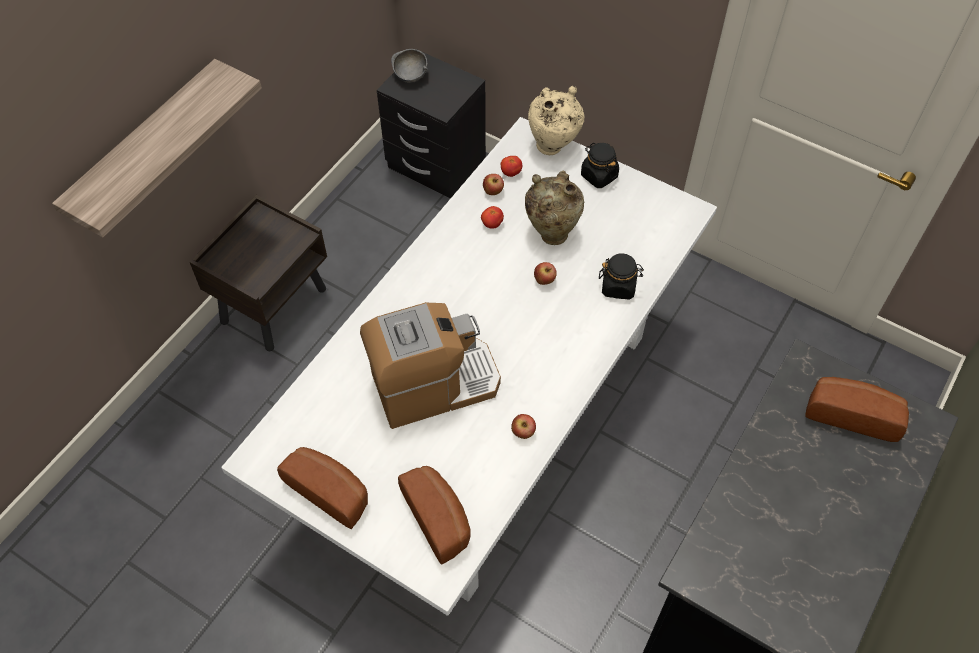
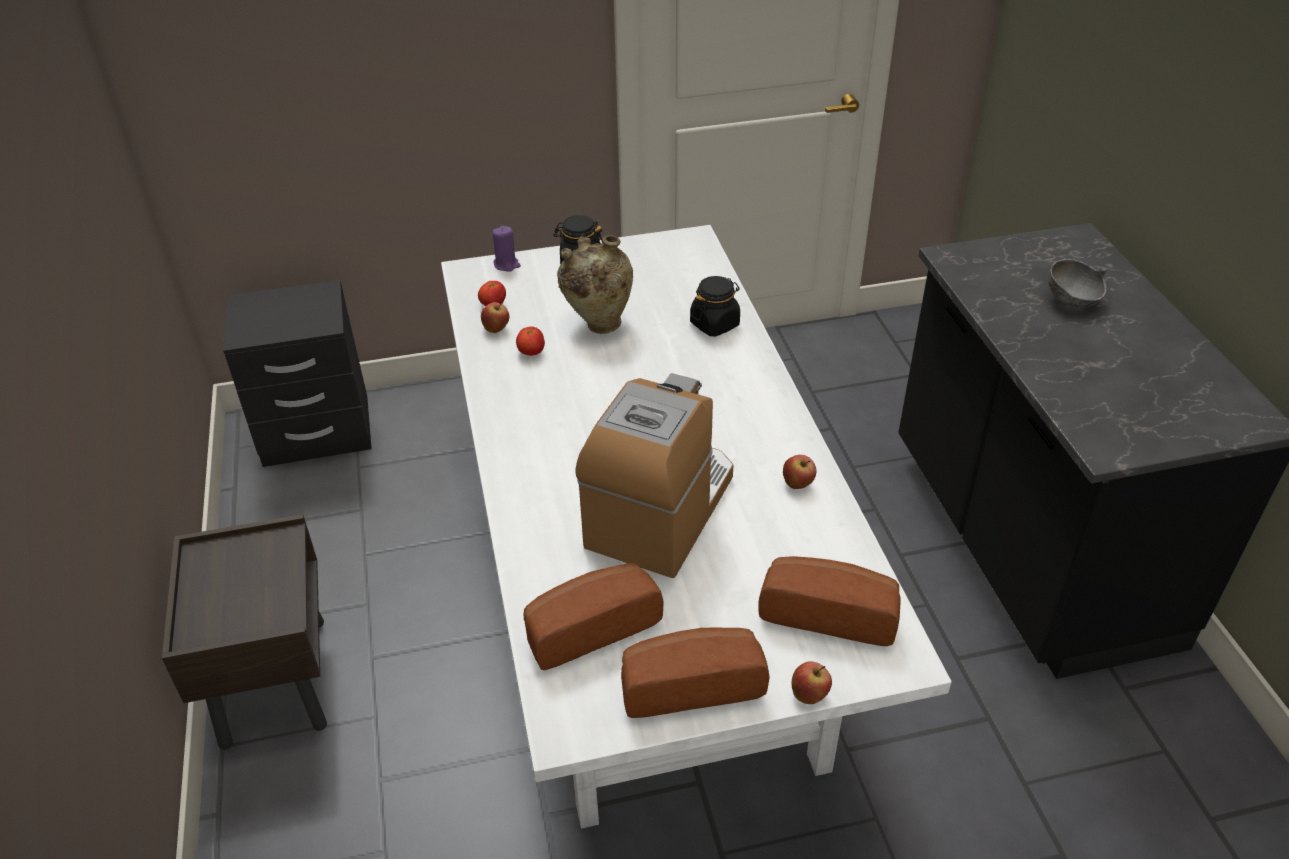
camera: 45 degrees left, 15 degrees down
(146, 149) = (65, 468): shelf -> none
(411, 76) = (250, 318): grey bowl -> grey bowl (1072, 300)
(544, 281) = (644, 362): apple -> apple (809, 695)
(553, 146) = (506, 264): beige vase -> purple candle
(852, 413) = (1029, 265): bread -> bread (589, 627)

